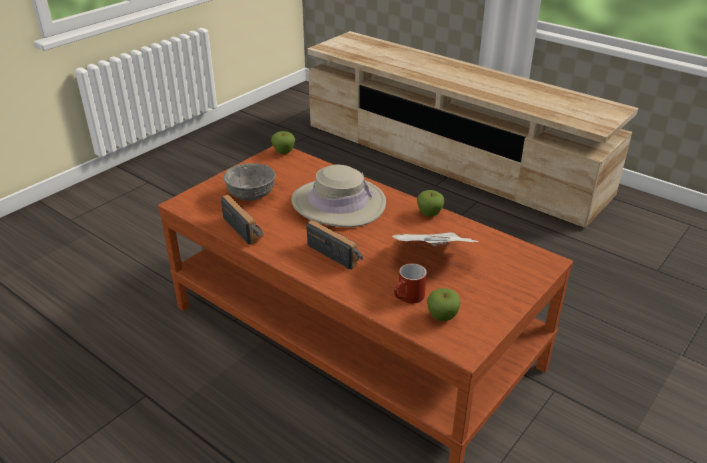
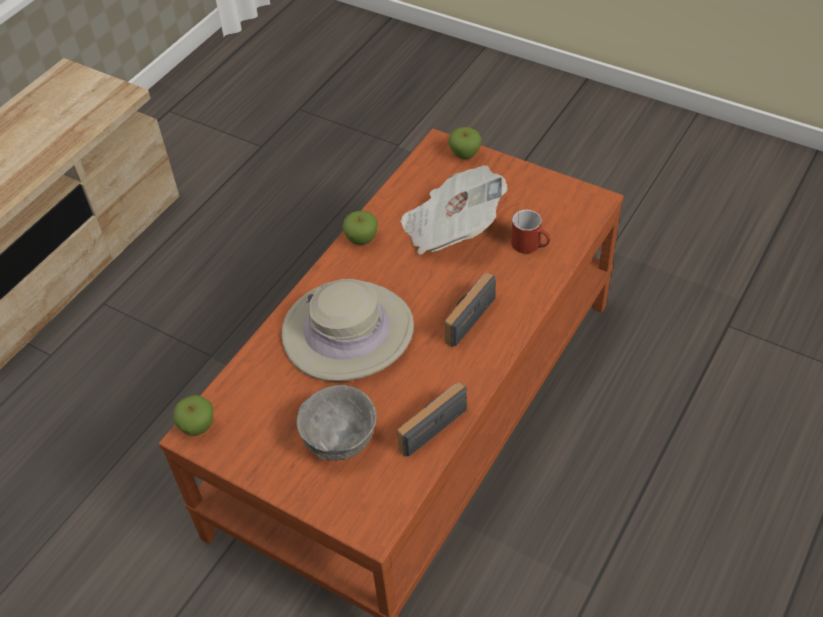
camera: 95 degrees left, 15 degrees up
(442, 317) = (553, 217): apple -> apple (465, 155)

